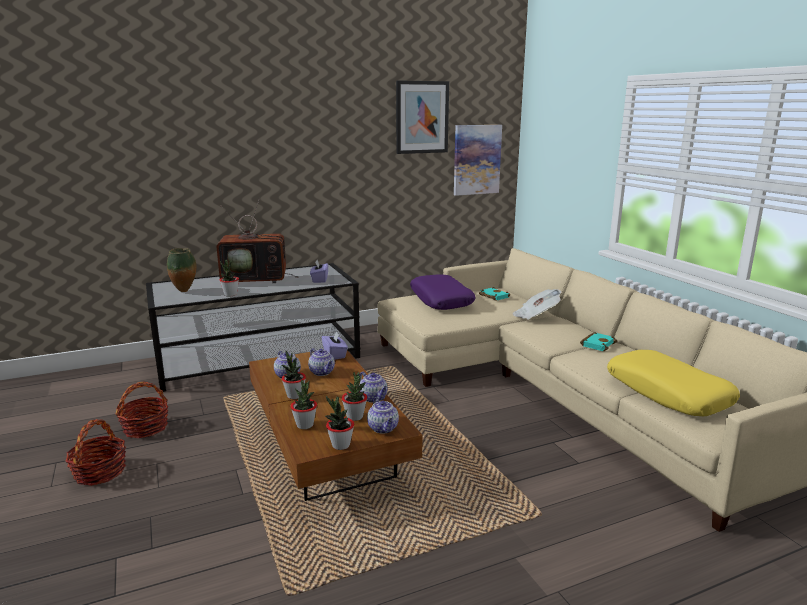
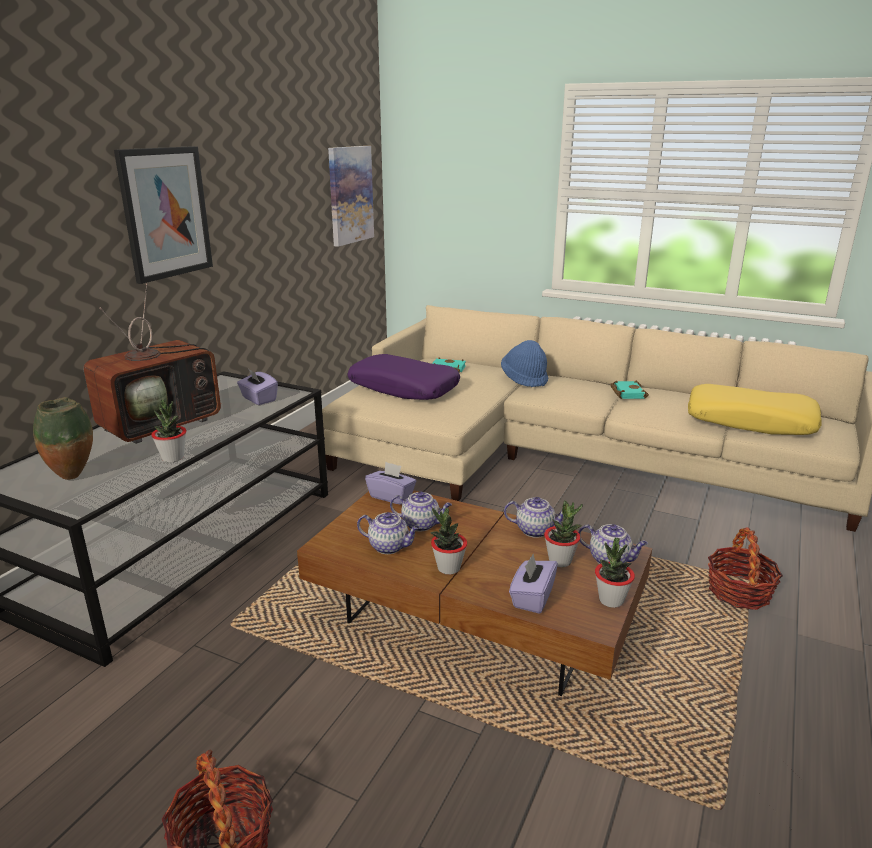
camera: 40 degrees left, 5 degrees up
(145, 428) = (180, 732): basket -> basket (738, 592)
(305, 425) = (532, 598): potted plant -> purple tissue box
(422, 117) = (296, 137): picture -> picture (165, 213)
(535, 315) = (524, 379): newspaper -> blue hat

